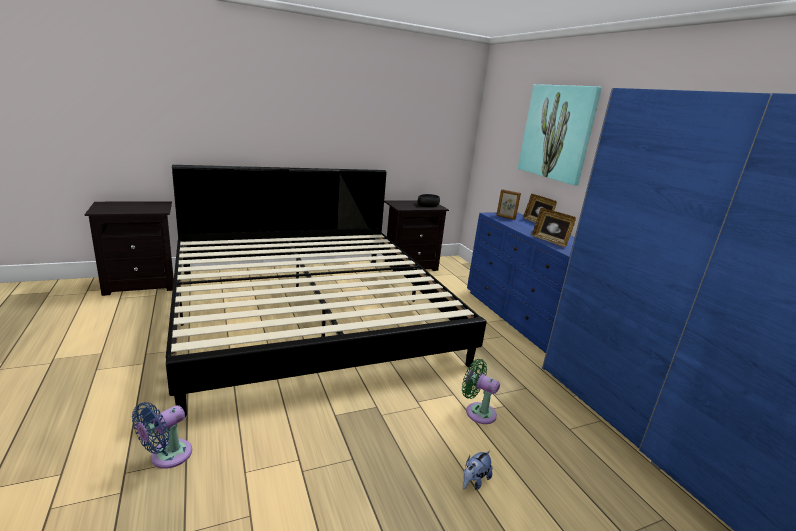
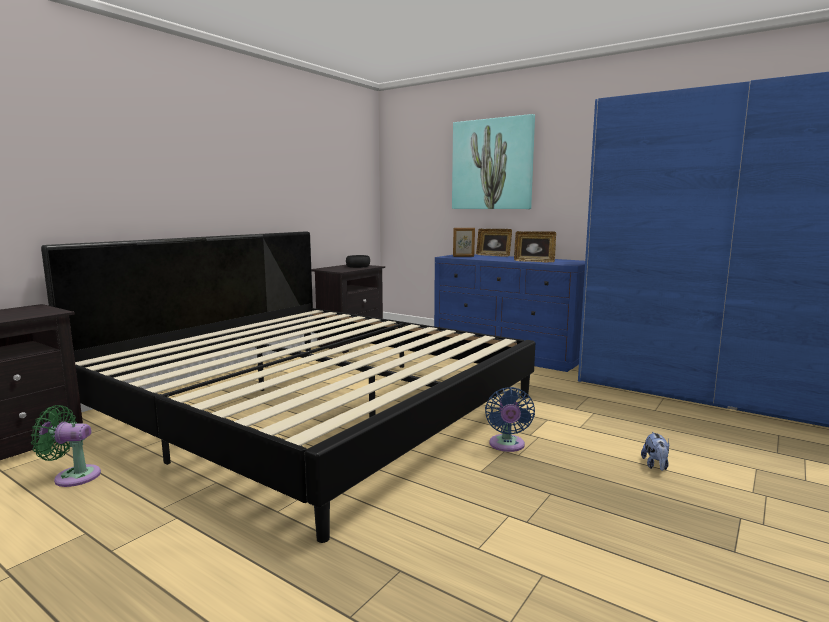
camera: 30 degrees left, 10 degrees down
(167, 456) = (373, 578): blue fan -> blue fan (507, 445)
(477, 412) = (583, 423): green fan -> green fan (73, 476)

